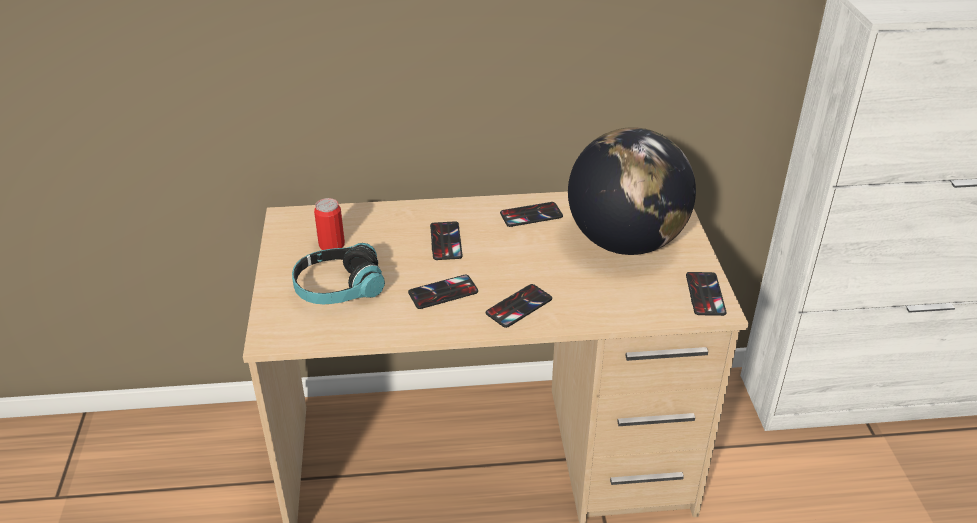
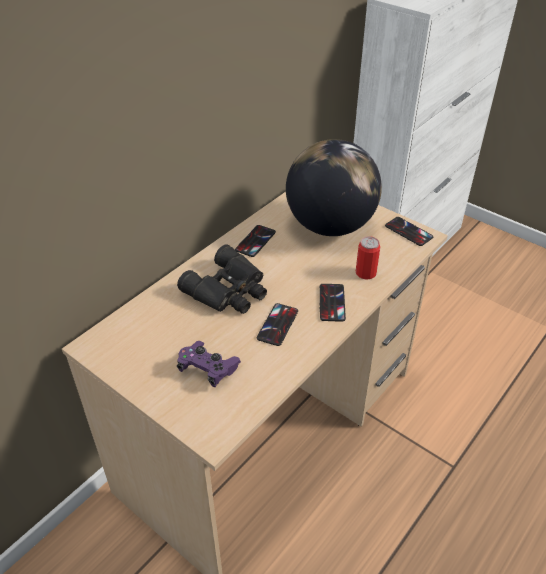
camera: 45 degrees left, 5 degrees up
(331, 245) = (156, 343): can -> can (365, 273)
(338, 288) = (208, 369): headphones -> purple game controller
(445, 241) = (229, 290): phone -> black binoculars

